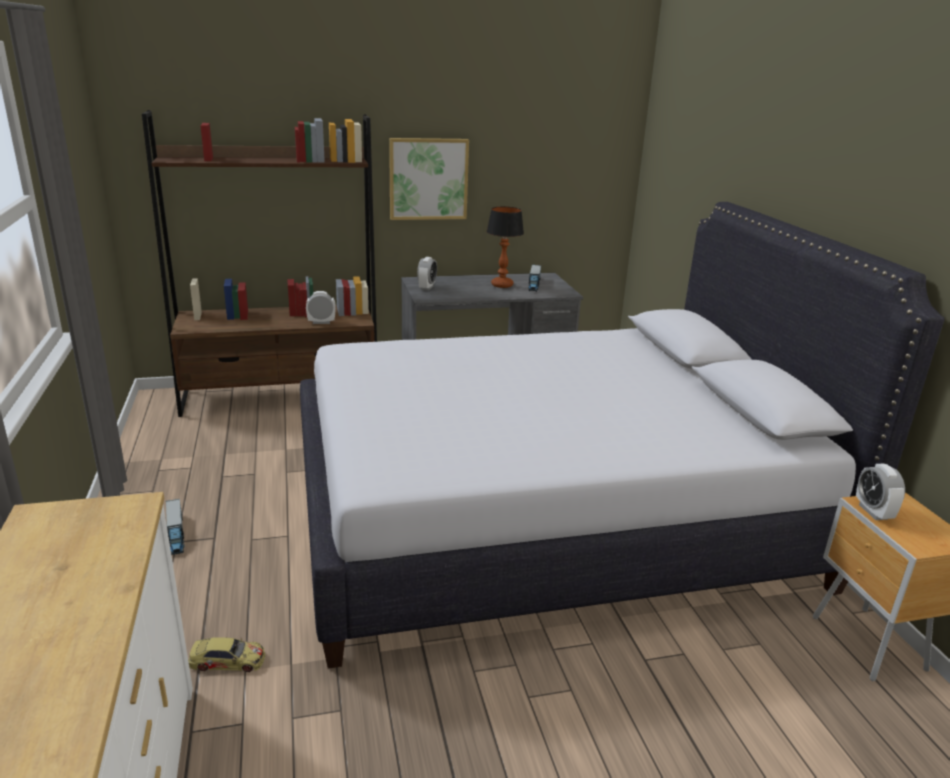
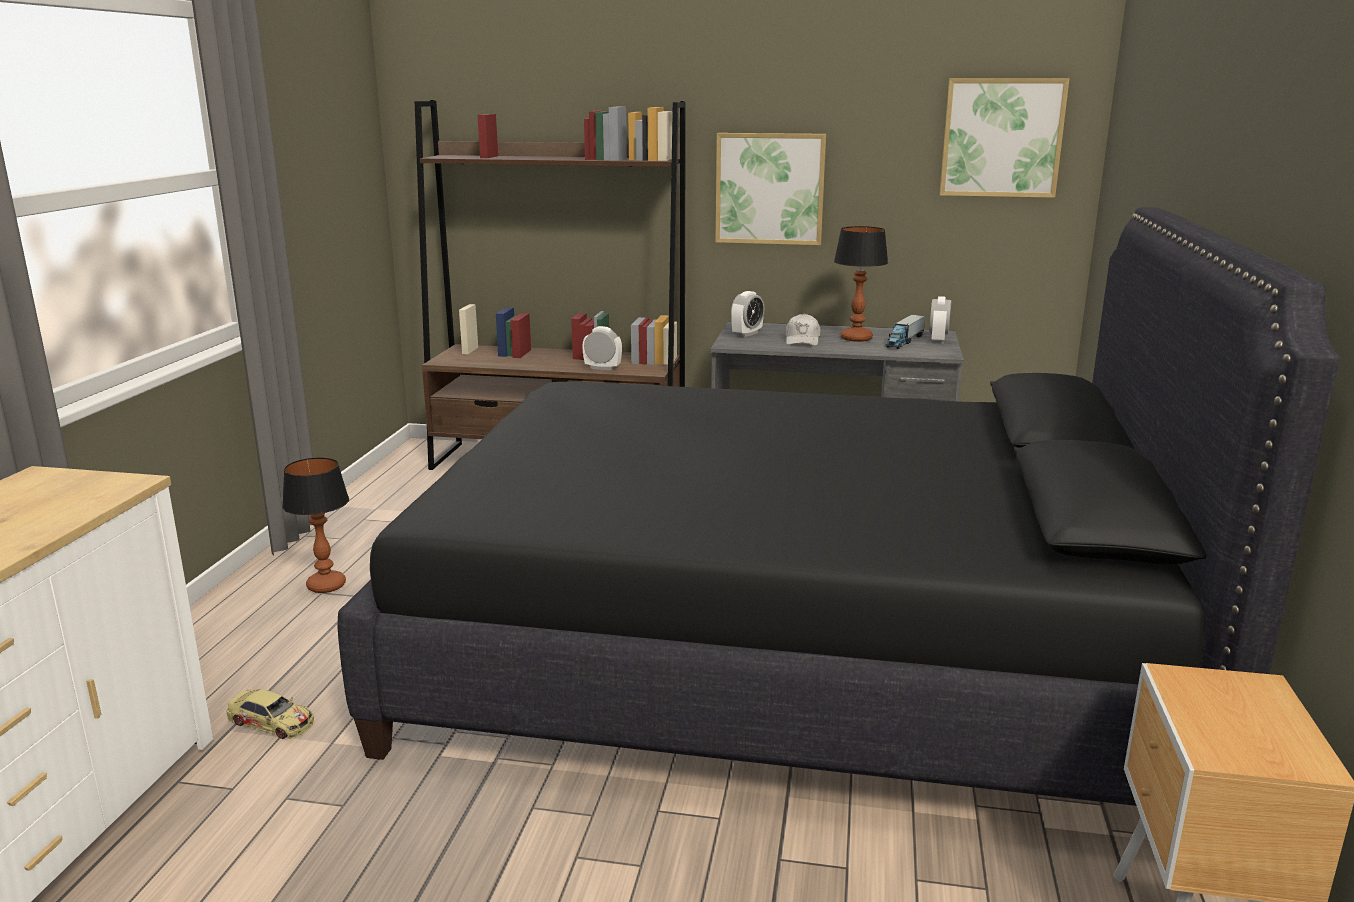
camera: 25 degrees right, 5 degrees down
(176, 534) = (327, 585): toy truck -> table lamp
(469, 290) = (802, 340): none -> white cap
(547, 517) = (786, 652): white bed -> black bed
(582, 142) = (1001, 138): none -> picture
(873, 512) = (1184, 692): alarm clock -> alarm clock (938, 340)

